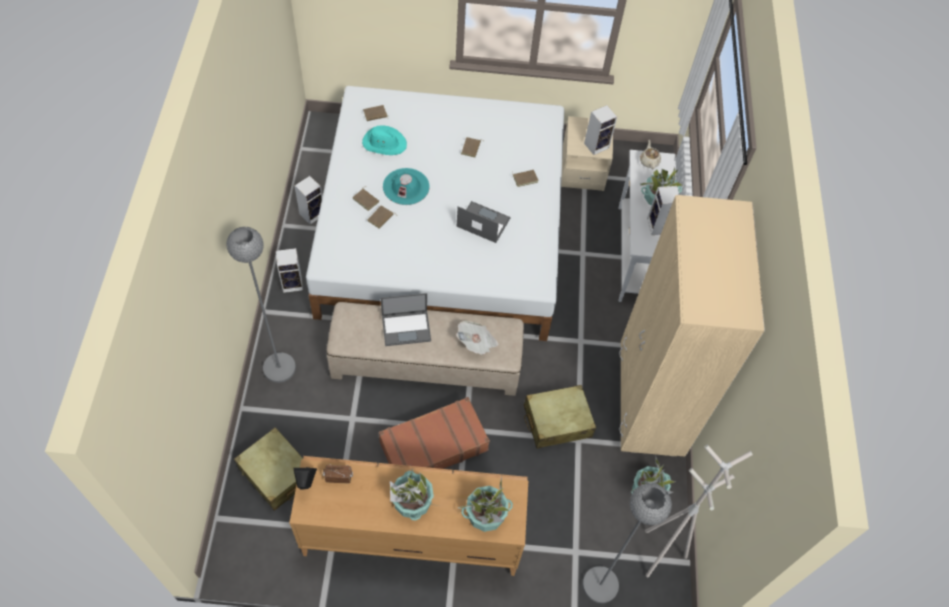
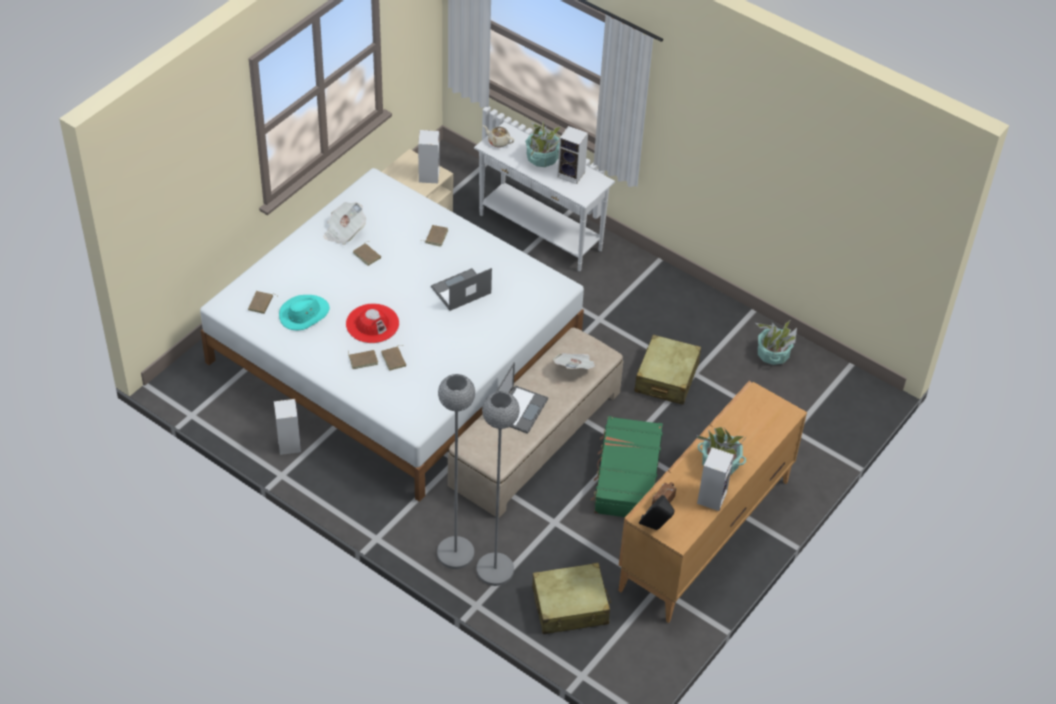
camera: 55 degrees left, 10 degrees down
(293, 283) = (363, 498): speaker -> speaker (711, 497)
(406, 186) = (372, 323): turquoise hat -> red hat
(433, 445) = (626, 476): brown suitcase -> green suitcase
(483, 123) = (344, 232): none -> newspaper
(486, 514) = (764, 422): potted plant -> none
(600, 584) = (832, 430): grey floor lamp -> grey floor lamp (495, 570)
(649, 401) = (692, 307): beige wardrobe -> none
(659, 555) = (832, 378): grey clothes rack -> none

